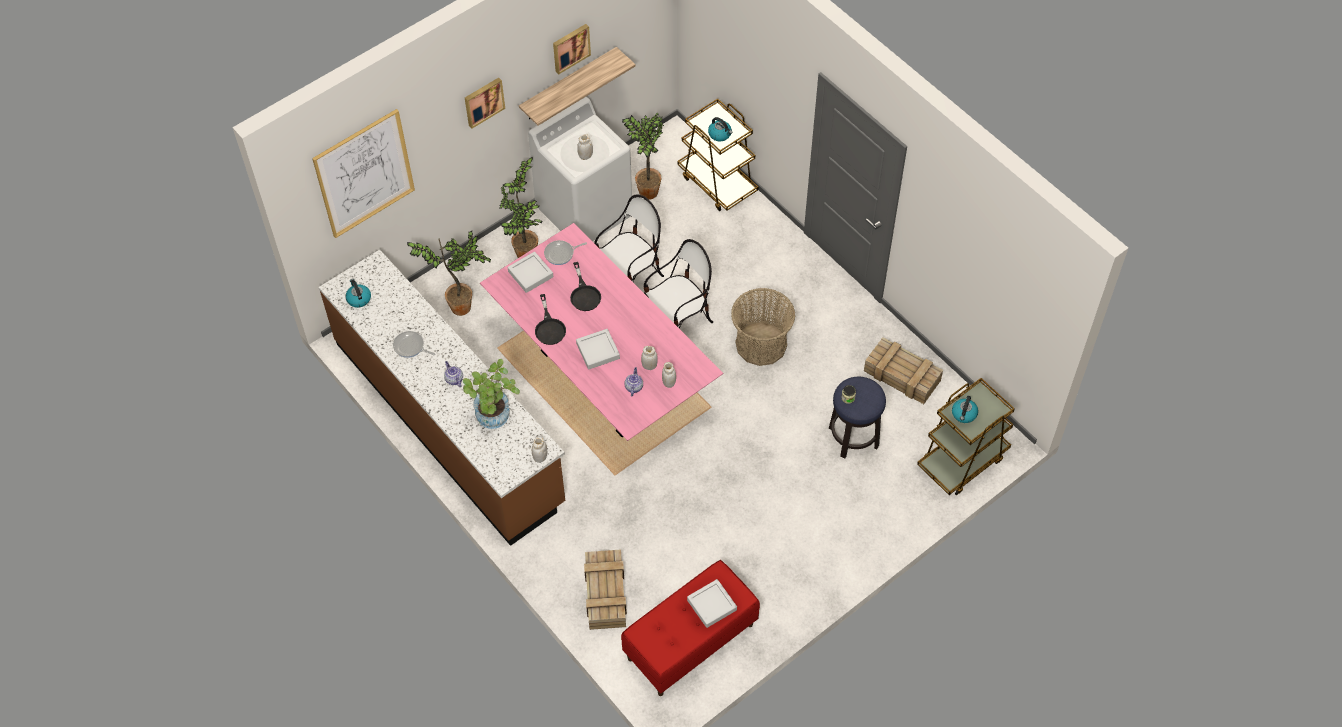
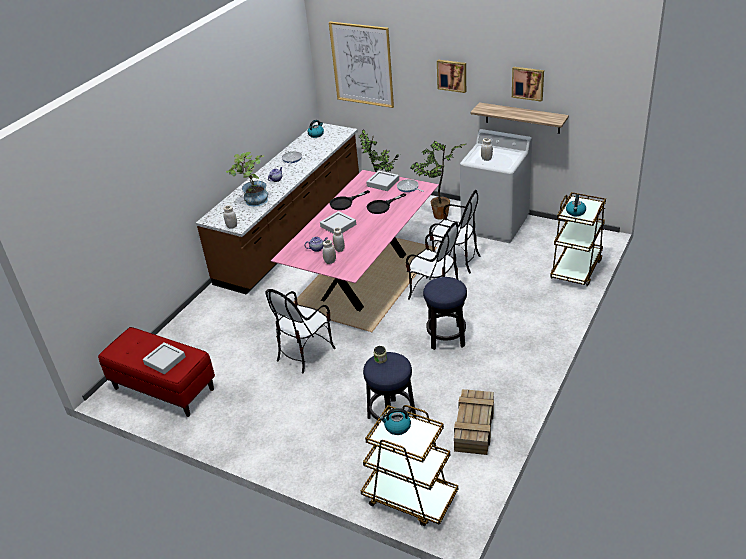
camera: 70 degrees right, 20 degrees down
(605, 592) = (191, 335): crate -> none
(647, 189) = (538, 242): potted plant -> none
(709, 482) = (305, 353): none -> chair
(761, 344) = (446, 338): basket -> stool

